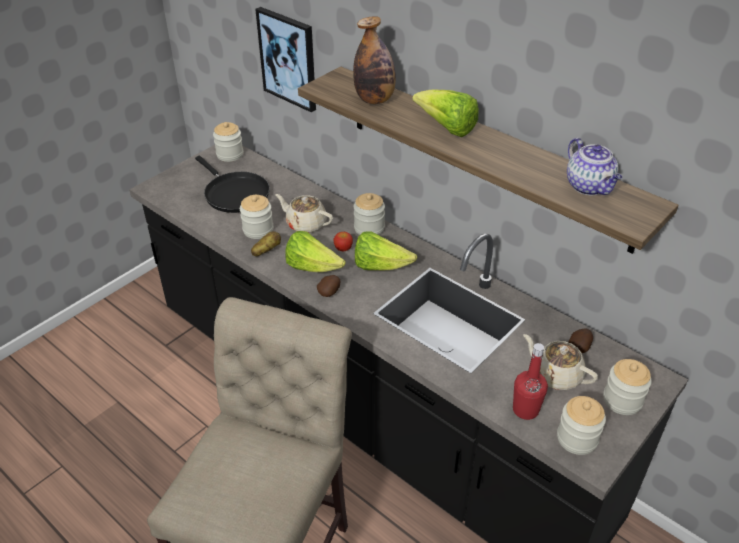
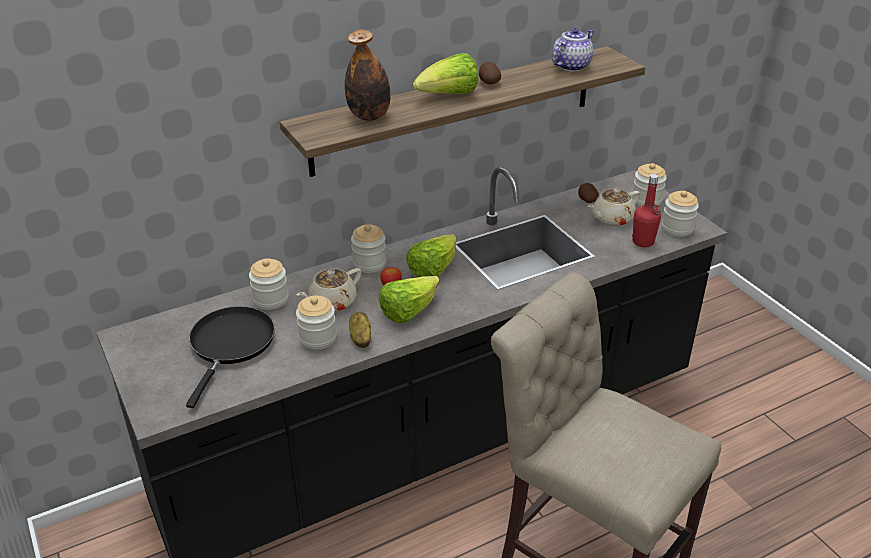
camera: 70 degrees left, 5 degrees down
(230, 154) = (140, 335): jar -> jar (270, 299)
(234, 193) = (230, 345): black frying pan -> black frying pan turned 60 degrees counterclockwise
(288, 59) = (196, 158): picture -> none
(329, 292) = (454, 308): potato -> potato (488, 82)
(589, 187) = (571, 65): teapot -> teapot turned 45 degrees counterclockwise

